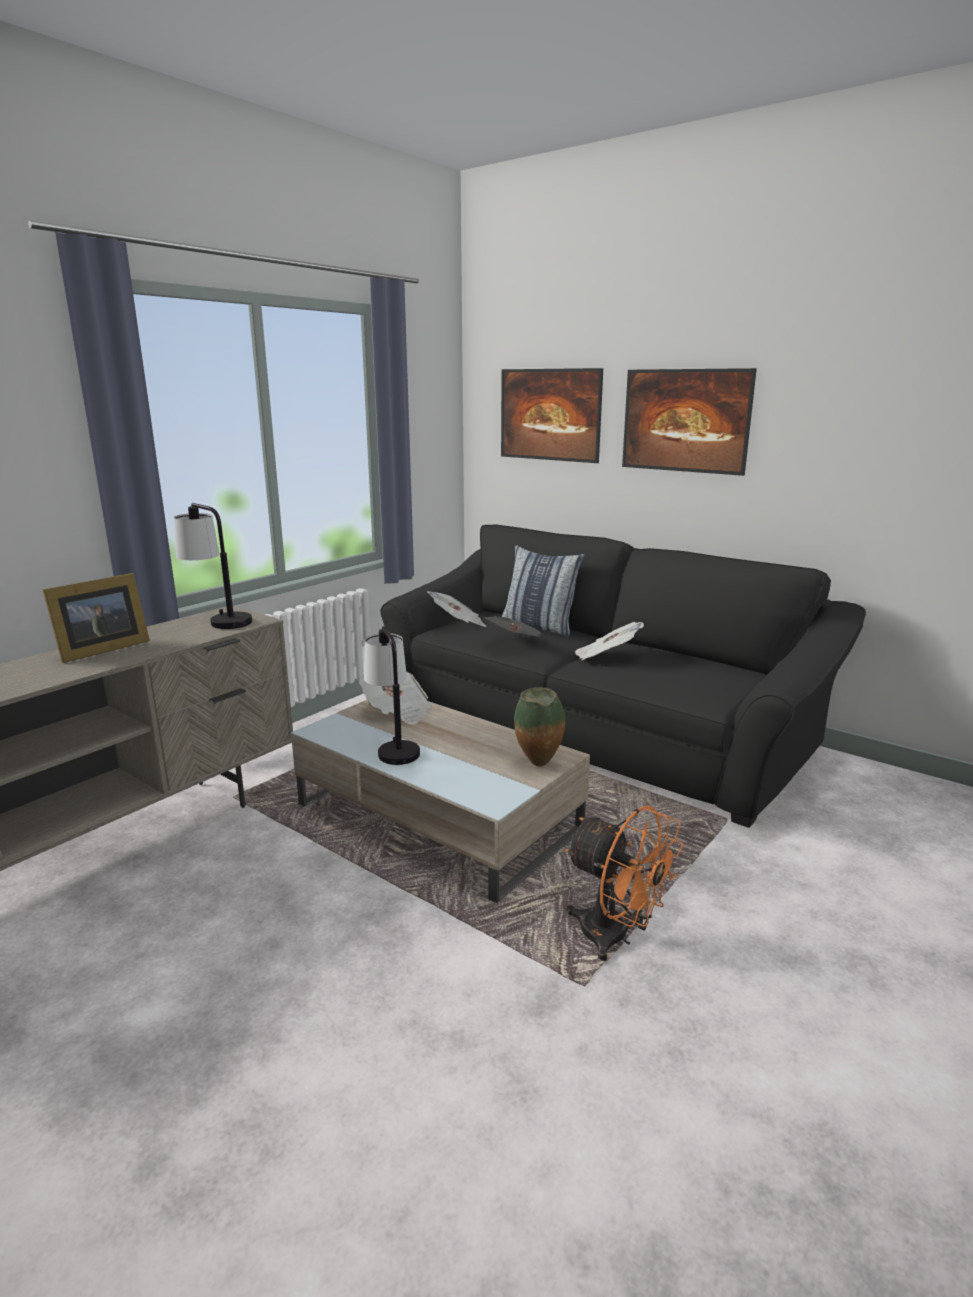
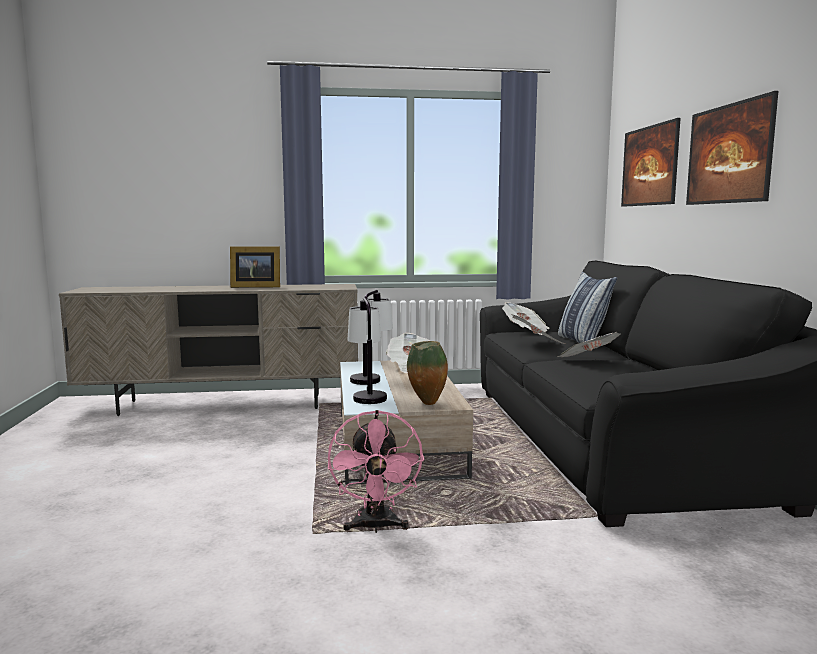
camera: 45 degrees right, 10 degrees down
(218, 620) = (329, 286): table lamp -> table lamp (366, 395)
(616, 937) = (375, 527): orange fan -> pink fan

